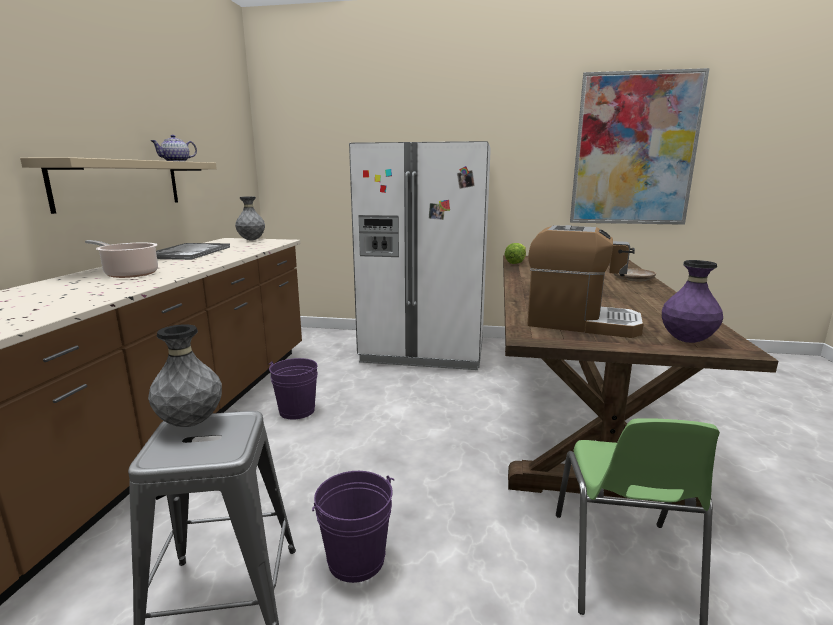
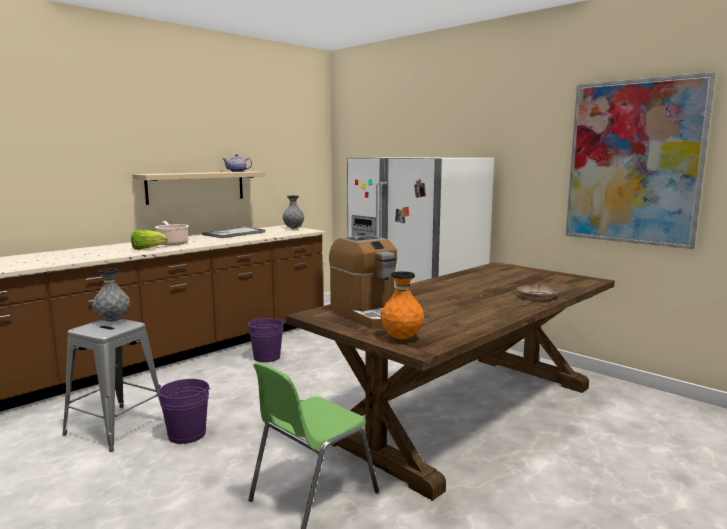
camera: 35 degrees right, 5 degrees down
(516, 262) = (481, 269): lettuce -> lettuce (147, 249)
(686, 341) = (402, 338): purple vase -> orange vase

